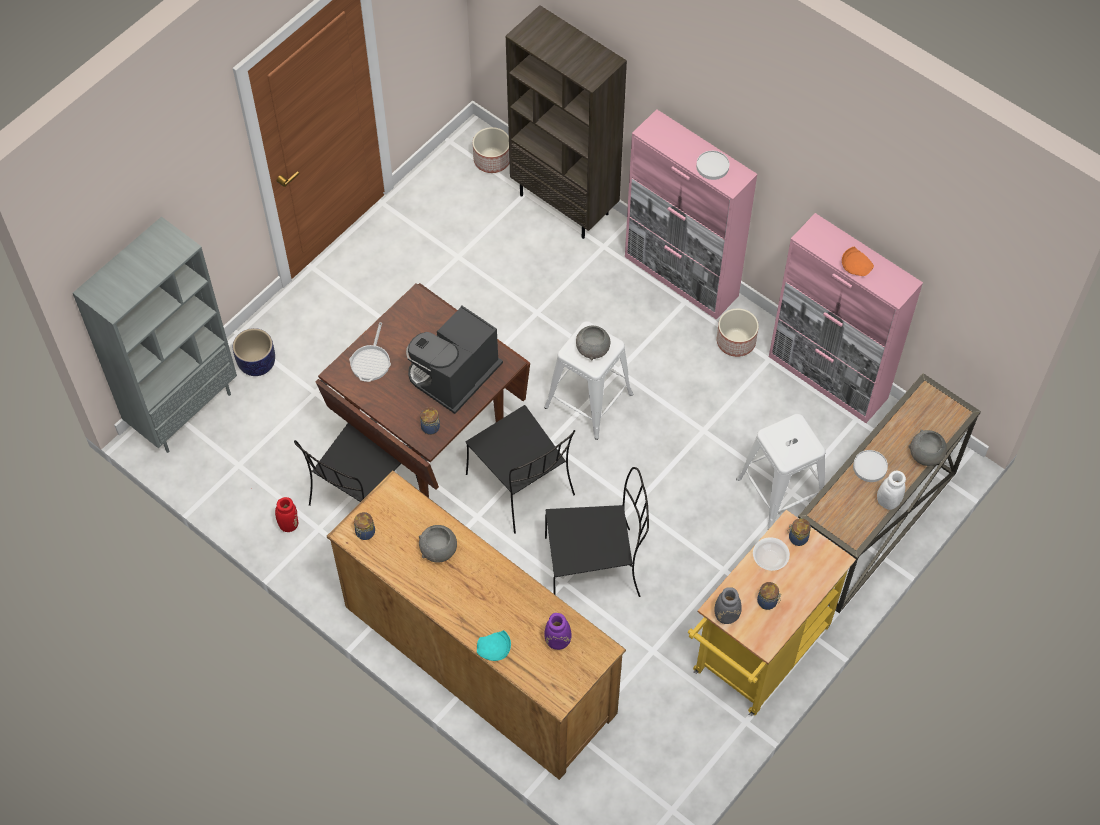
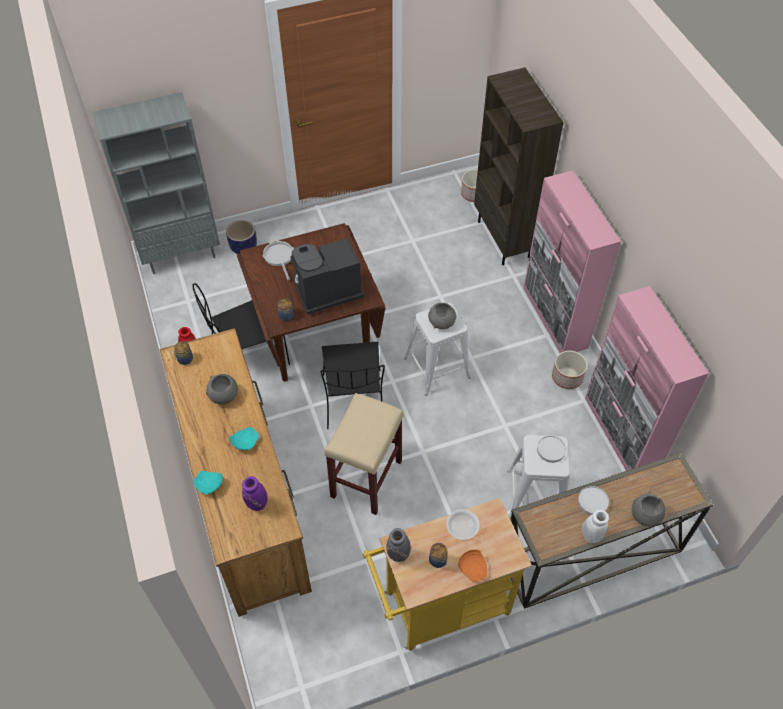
camera: 30 degrees right, 5 degrees down
(371, 362) = (279, 257): frying pan -> frying pan turned 120 degrees clockwise
(498, 586) = (244, 442): none -> turquoise plate
(595, 567) = (366, 480): black chair -> beige stool
(712, 166) = (589, 222): white plate -> white plate (551, 450)
(797, 538) = (494, 524): jar -> none
(856, 266) = (659, 337): orange plate -> orange plate (473, 568)

